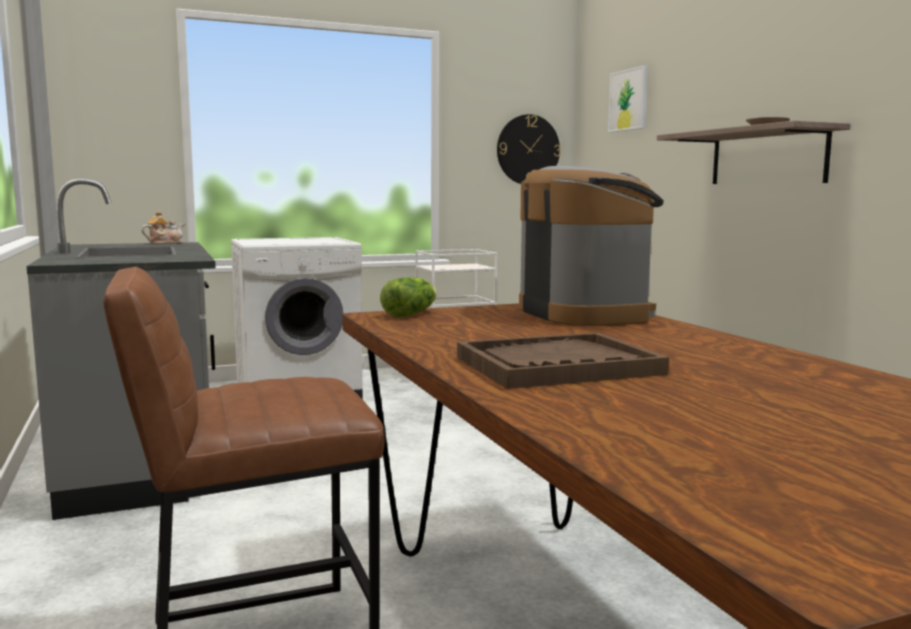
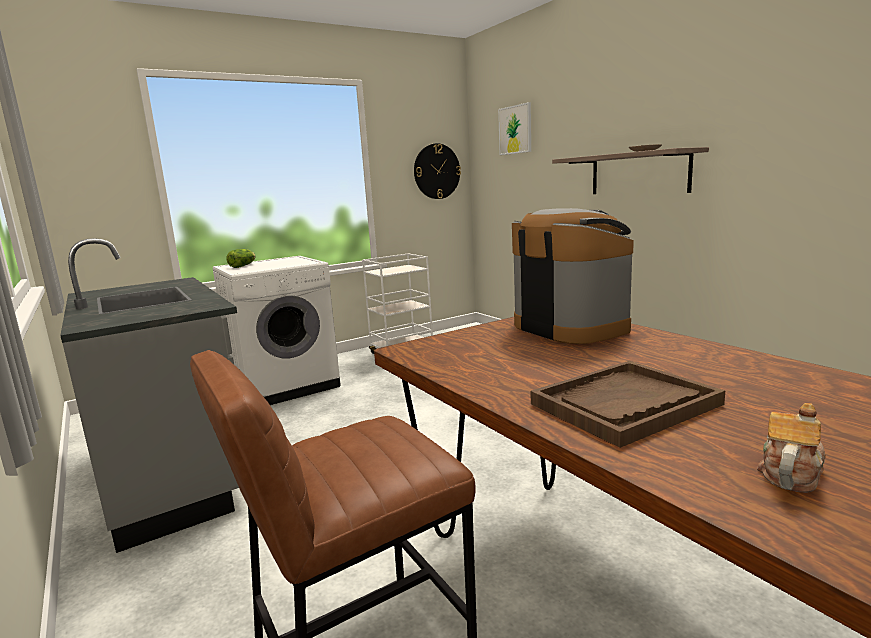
camera: 10 degrees left, 5 degrees up
(164, 243) = (164, 282): teapot -> teapot (790, 473)
(412, 314) = (434, 344): lettuce -> lettuce (243, 266)

